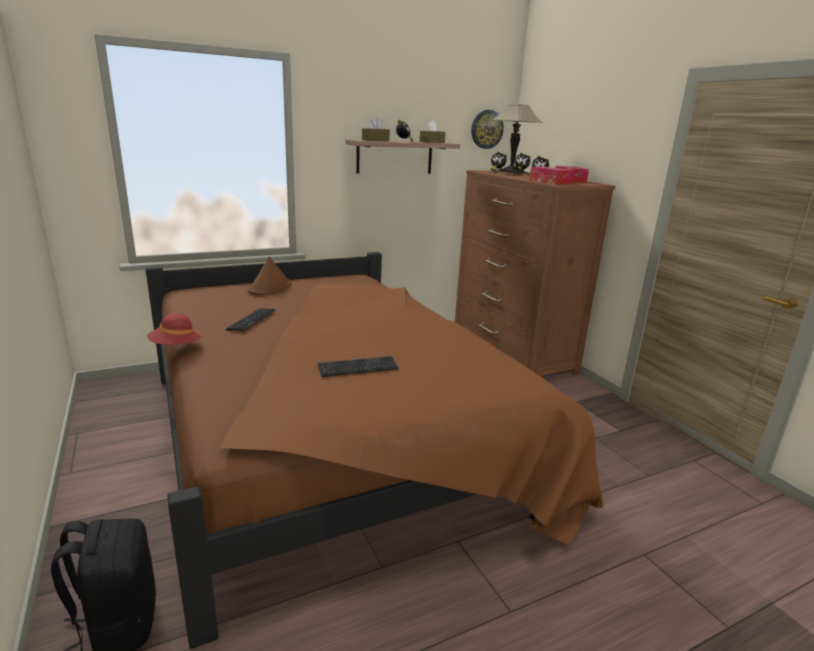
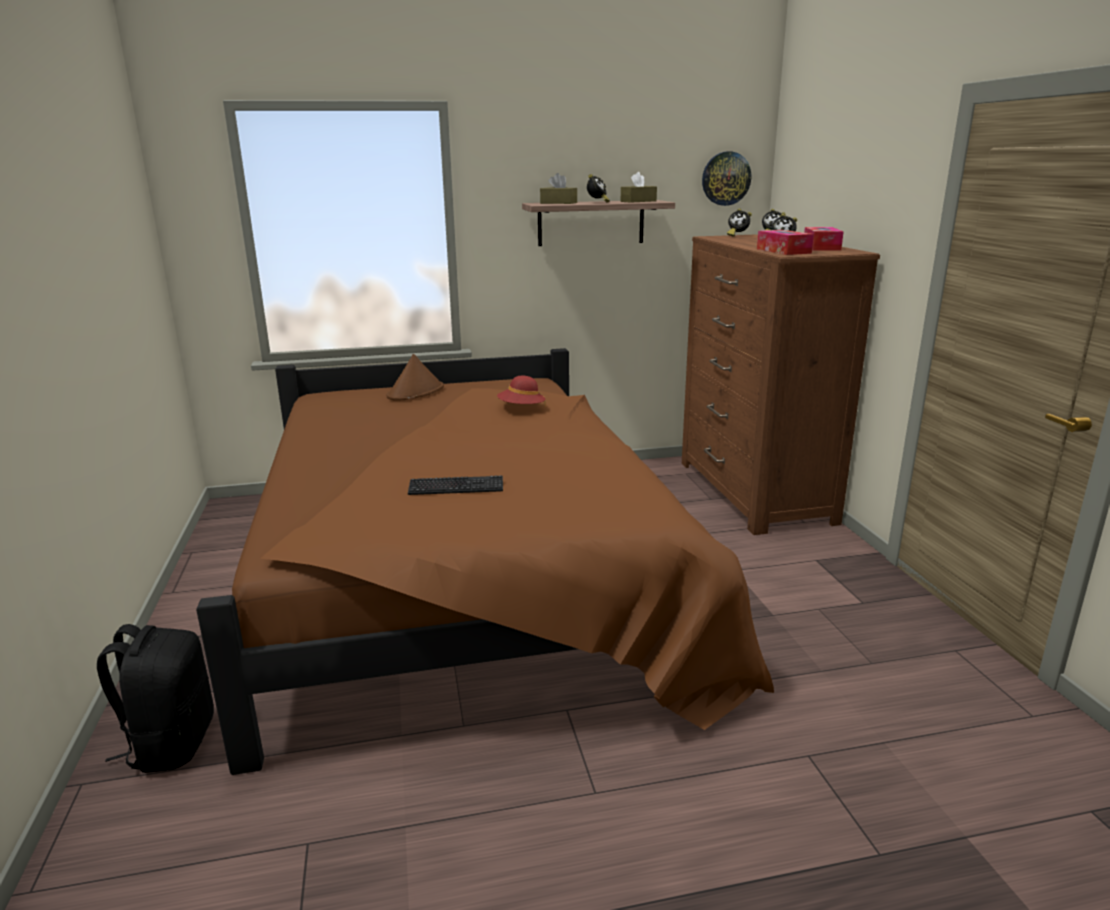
camera: 15 degrees right, 0 degrees up
(175, 347) = (274, 456): red hat -> red hat (521, 409)
(252, 321) = (371, 430): keyboard -> none
(511, 174) = (748, 240): table lamp -> none

